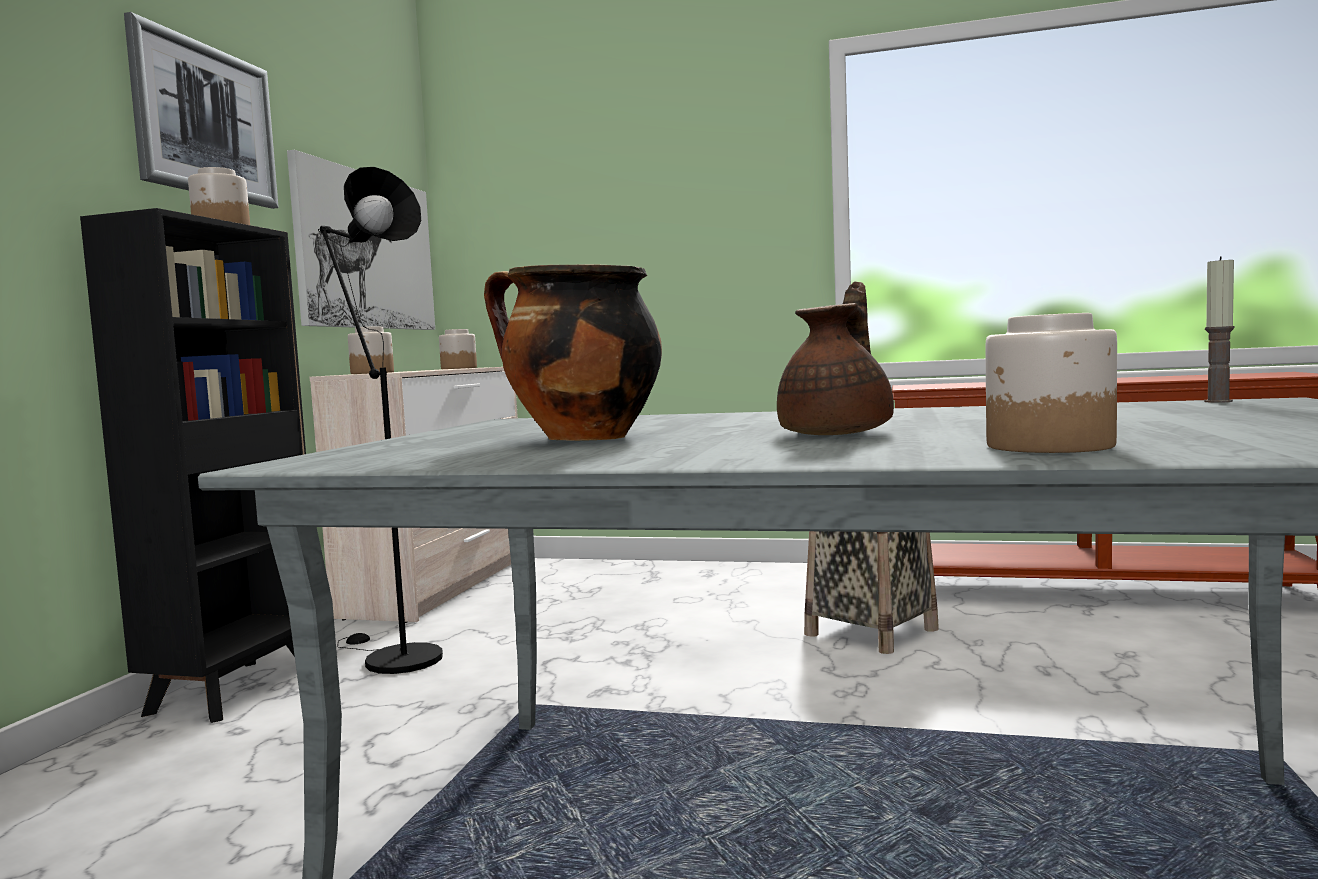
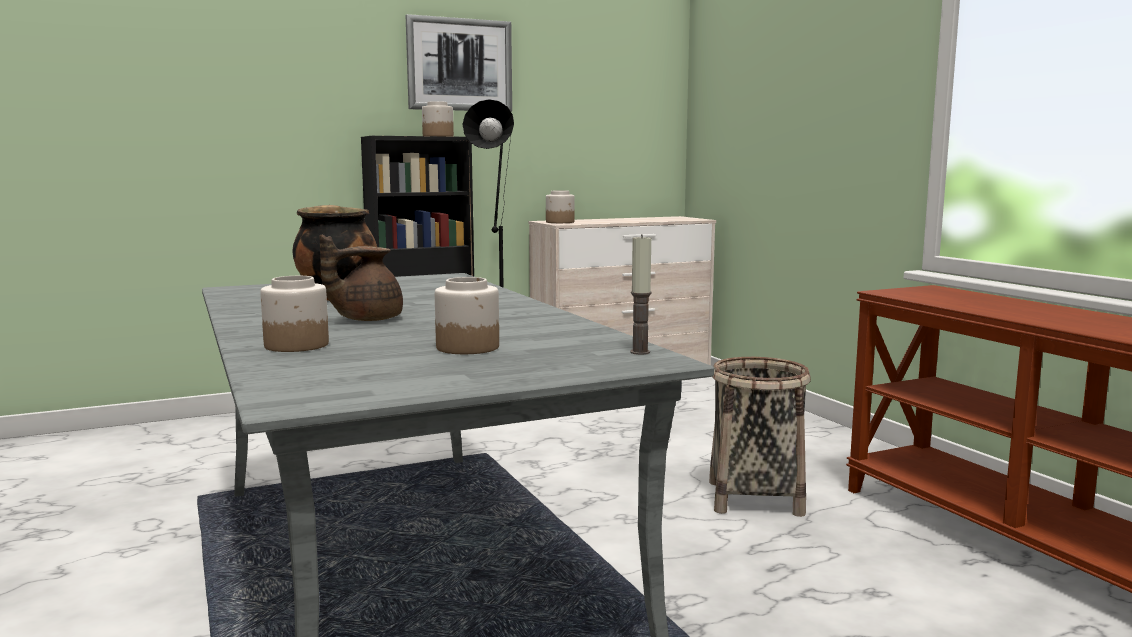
camera: 50 degrees right, 5 degrees up
(367, 251) = (602, 130): picture -> none
(459, 368) = (662, 219): jar -> jar (468, 347)
(839, 433) = (366, 319): brown teapot -> brown teapot turned 150 degrees clockwise

